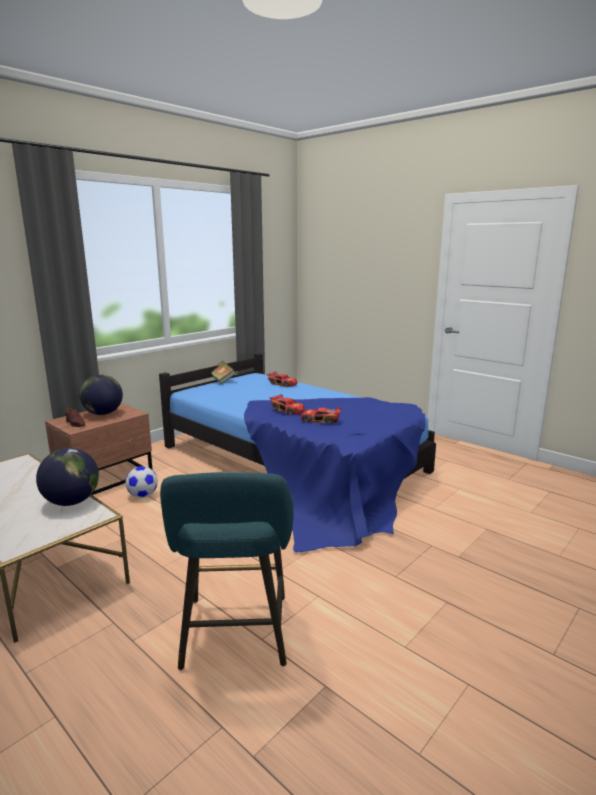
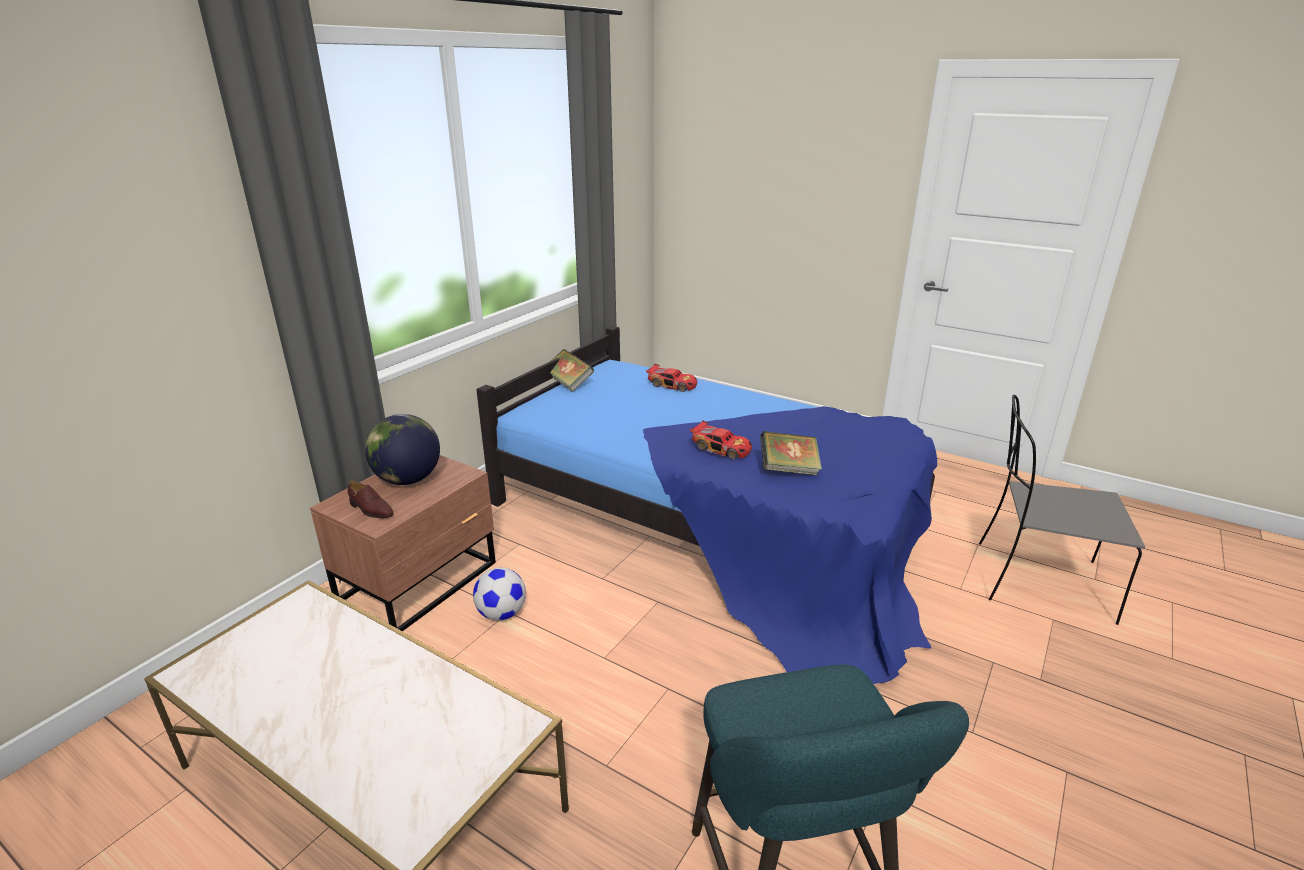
camera: 10 degrees left, 10 degrees up
(72, 502) = (454, 696): globe -> none
(320, 420) = (788, 469): toy car -> book
(489, 509) = (1038, 580): none -> grey chair

